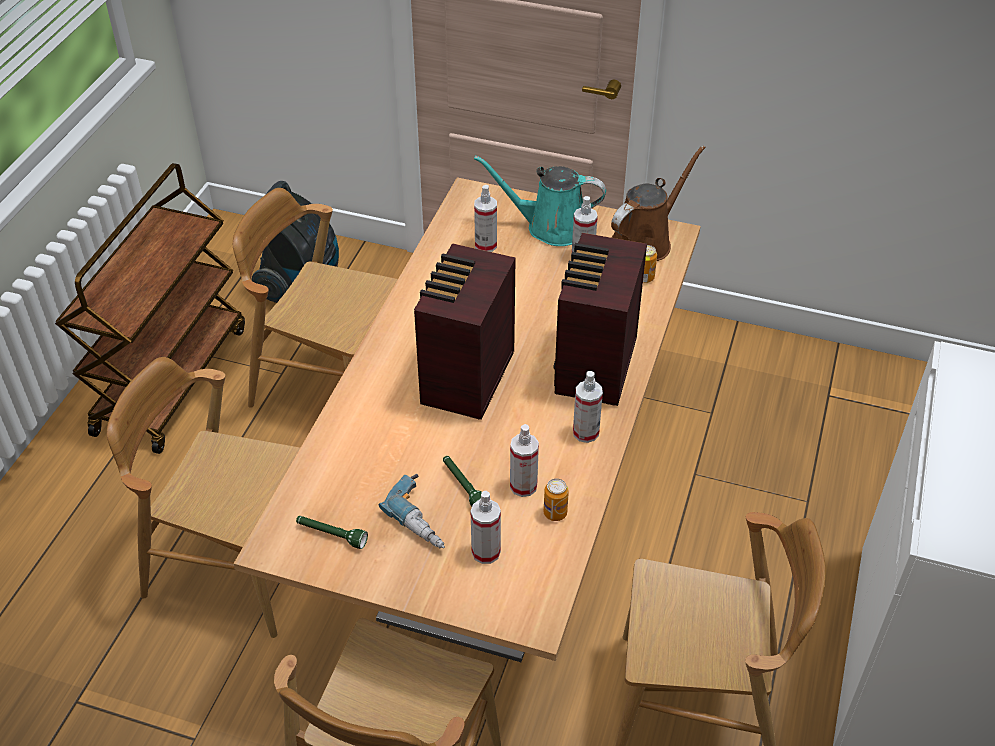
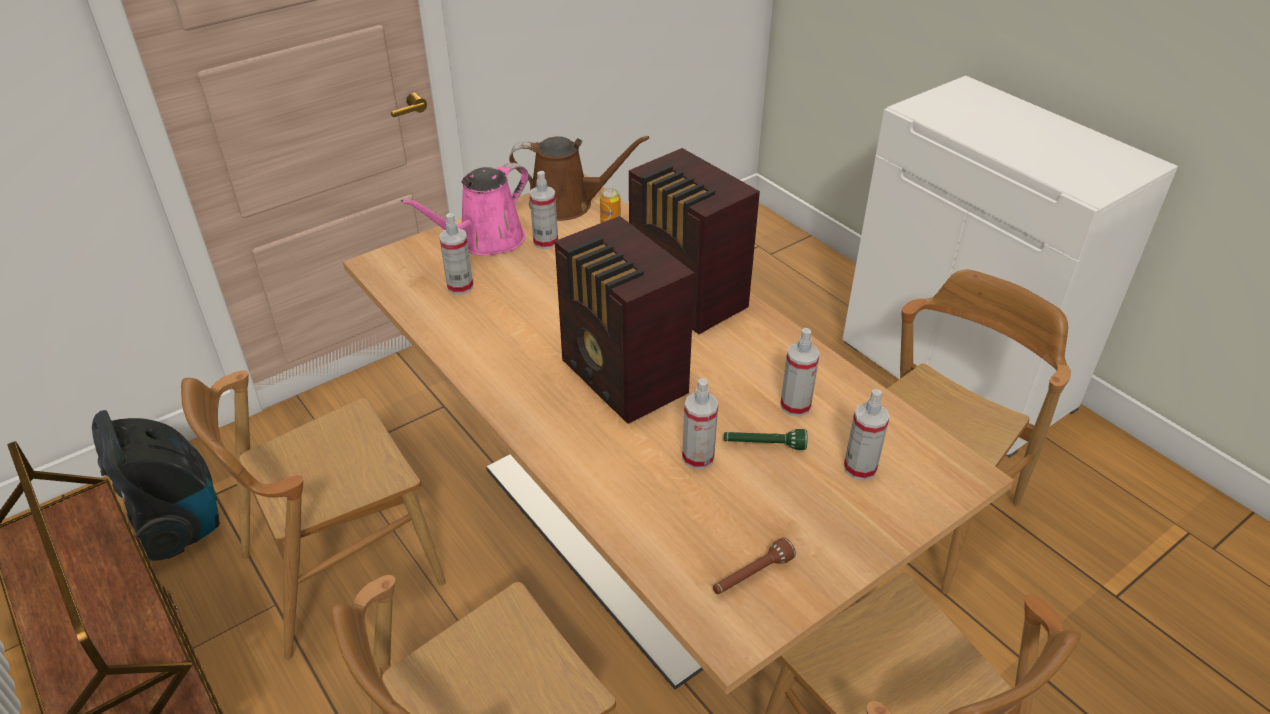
camera: 55 degrees left, 5 degrees down
(331, 535) = (751, 575): green flashlight -> brown flashlight
(424, 517) = (782, 491): power drill -> none
(550, 227) = (486, 241): turquoise watering can -> pink watering can
(555, 513) = (844, 402): can -> none
(585, 432) = (762, 339): spray bottle -> spray bottle (698, 457)
(645, 241) = (567, 204): brown watering can -> brown watering can turned 105 degrees clockwise

